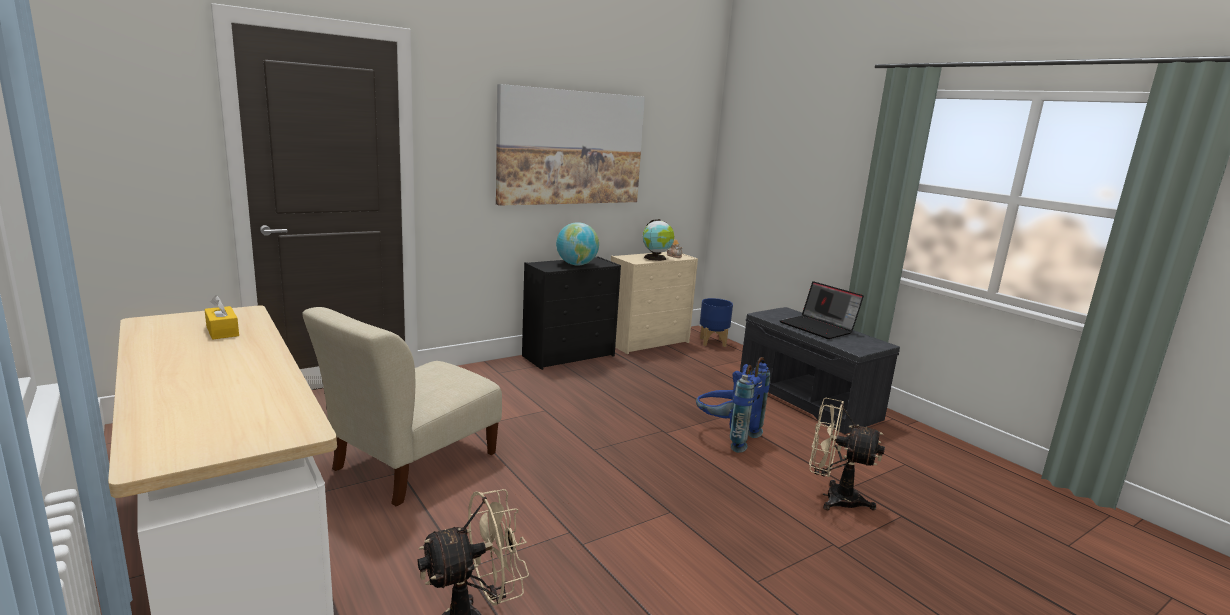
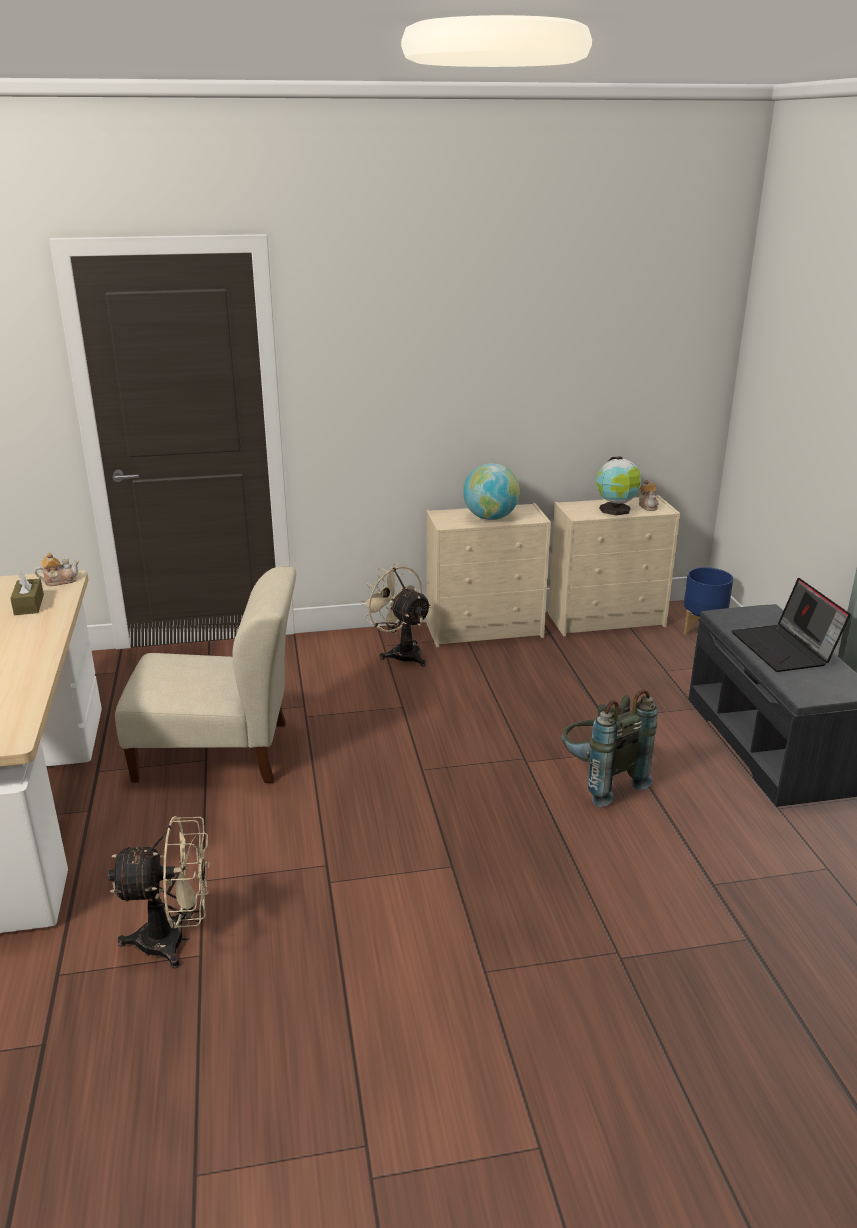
camera: 25 degrees right, 10 degrees up
(222, 331) = (29, 605): yellow tissue box -> brown tissue box
(241, 313) = (59, 581): none -> teapot
(411, 464) = (220, 753): beige chair -> beige chair turned 150 degrees counterclockwise
(569, 355) = (486, 630): black dresser -> beige dresser
(571, 148) = (492, 362): picture -> none
(726, 437) = (599, 781): blue backpack -> grey backpack
(833, 497) = (672, 893): beige fan -> beige fan (400, 653)

